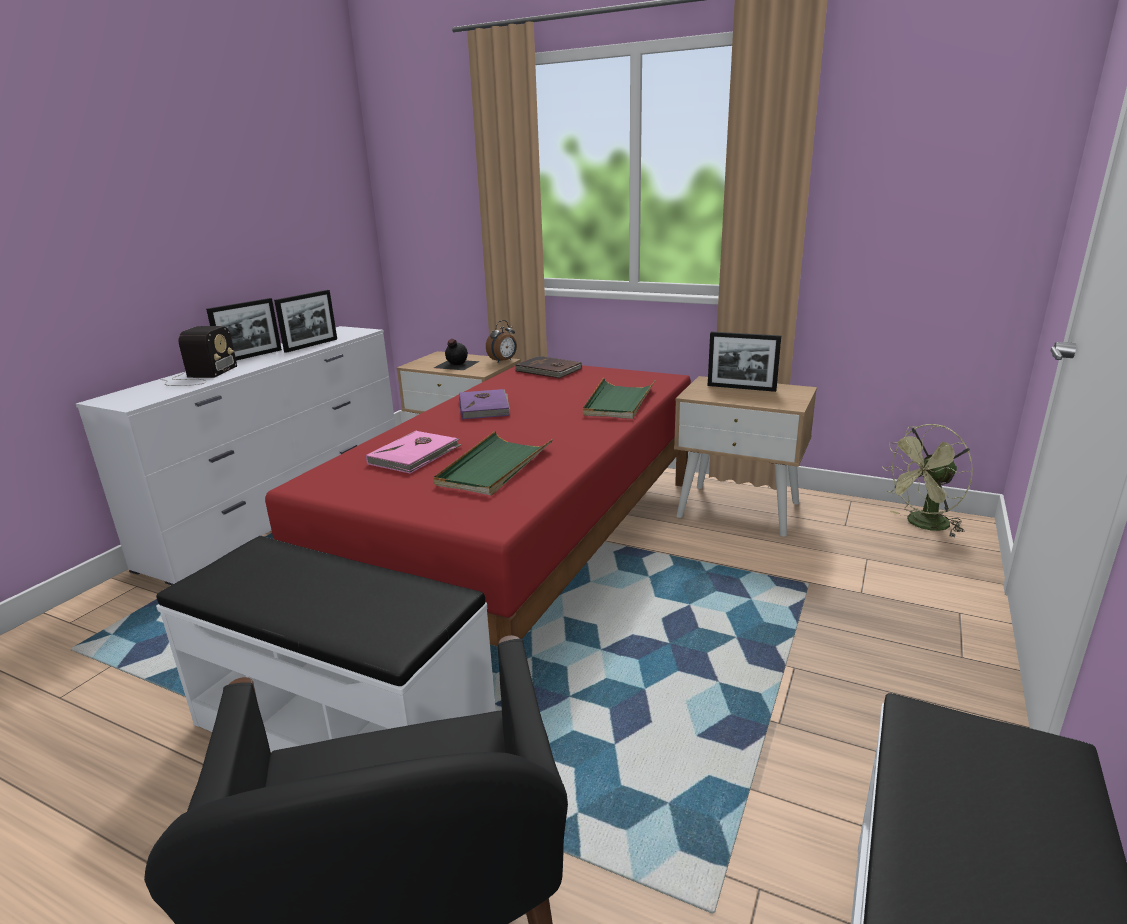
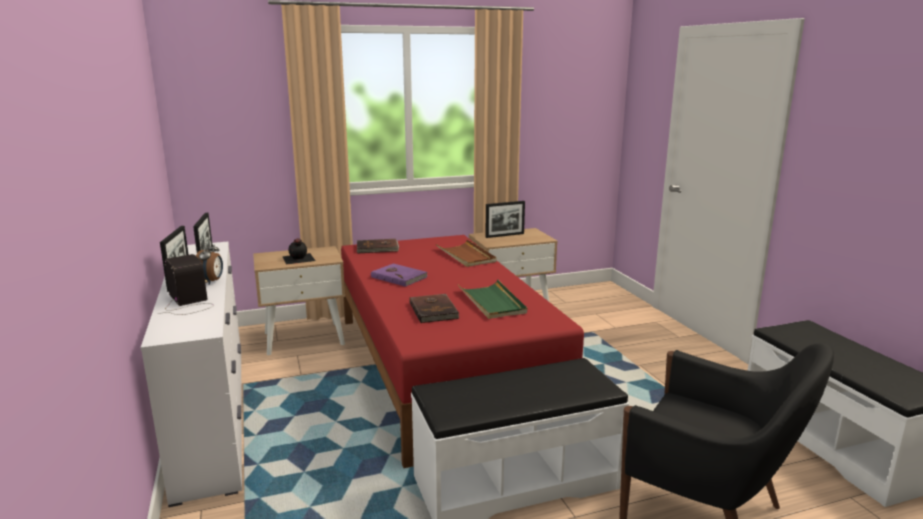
camera: 45 degrees left, 5 degrees down
(415, 455) = (434, 310): pink book -> brown book
(503, 361) = (327, 249): alarm clock -> alarm clock (211, 282)
(618, 402) = (466, 256): green tray -> brown tray
(922, 525) = (592, 292): green fan -> none

